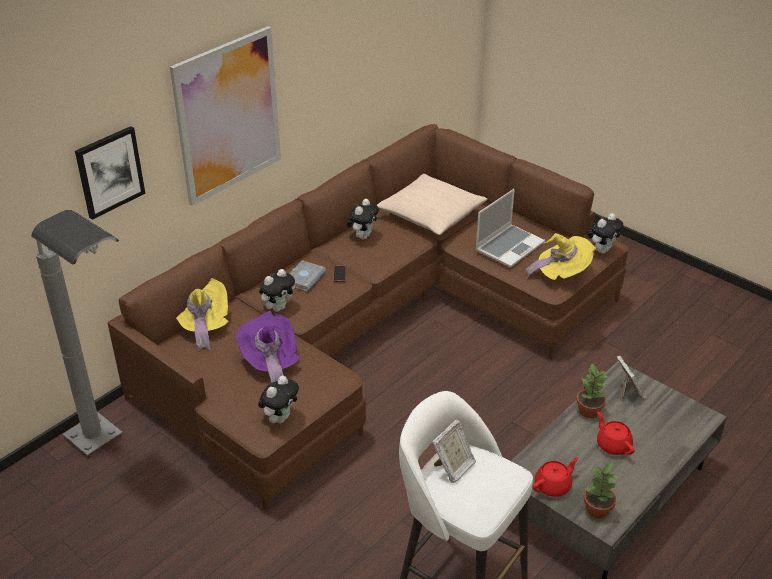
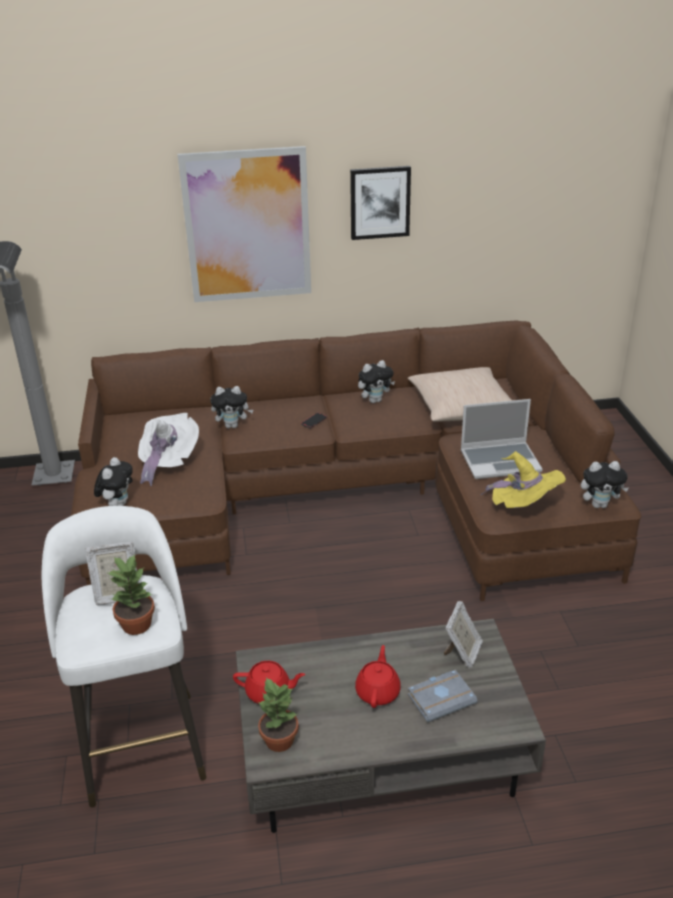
camera: 40 degrees right, 5 degrees down
(109, 172) = (103, 236): picture -> picture (380, 202)
(202, 325) = (161, 414): yellow hat -> none
(270, 363) = (168, 462): purple hat -> white hat
(280, 418) = (118, 505): plush toy -> plush toy turned 60 degrees counterclockwise
(304, 278) = (282, 412): grey book -> grey book (441, 698)
(588, 410) = (397, 646): potted plant -> potted plant (137, 624)

